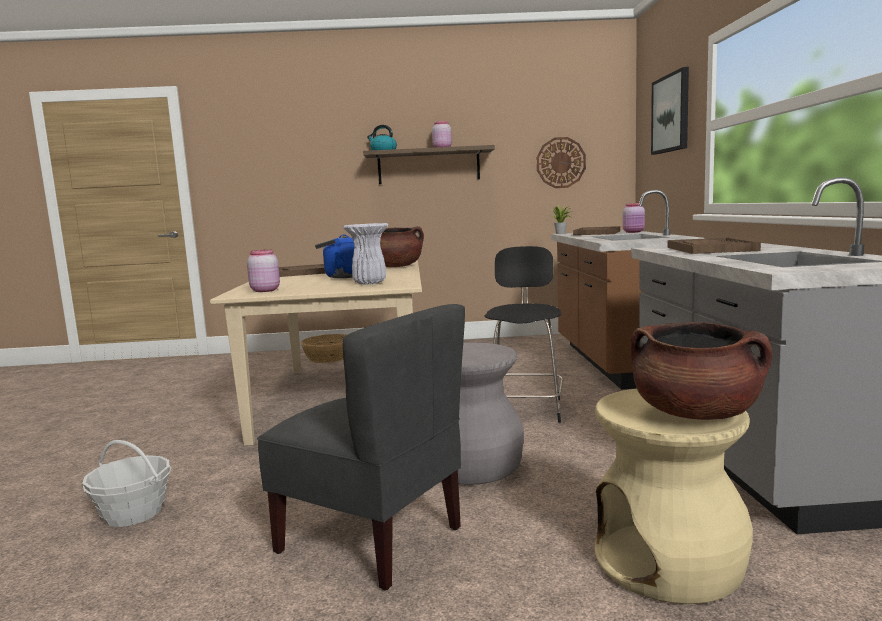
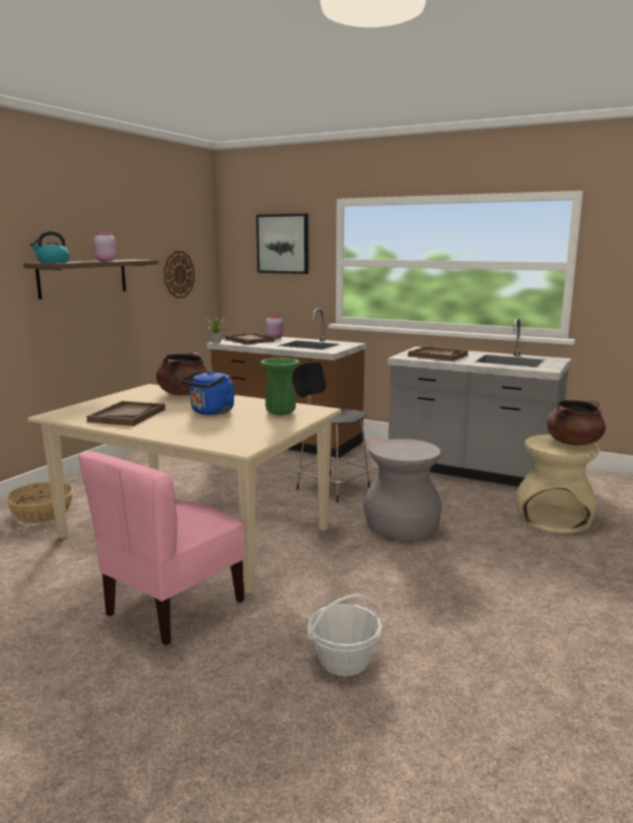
camera: 60 degrees left, 5 degrees up
(205, 430) = (173, 607): none -> pink chair
(265, 290) = (239, 438): pink jar -> none
(370, 283) = (280, 412): white vase -> green vase
(372, 539) = (475, 576): grey chair -> none

